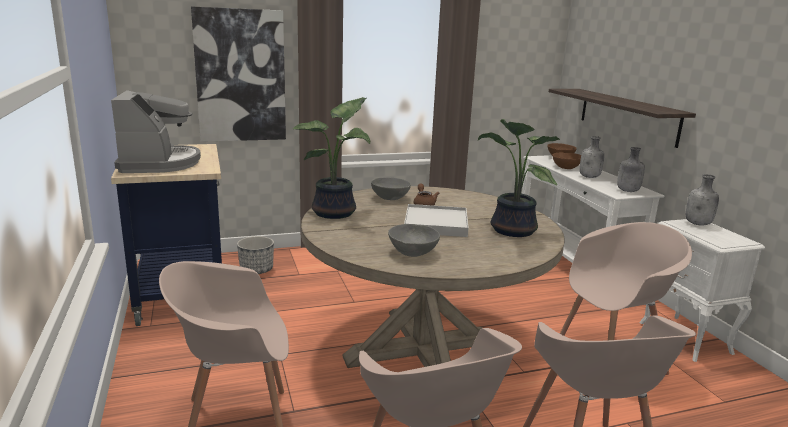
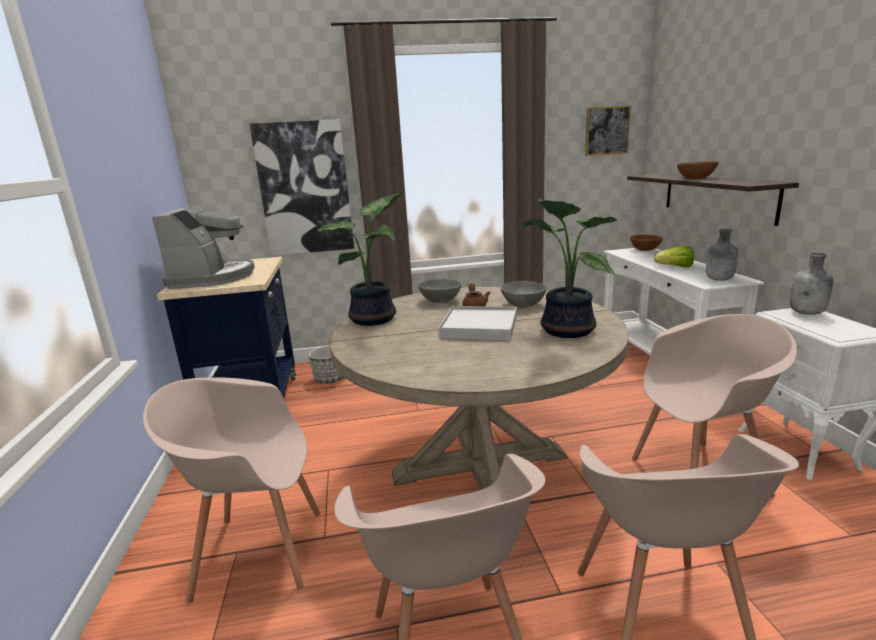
camera: 10 degrees right, 0 degrees up
(413, 253) = (439, 361): grey bowl -> grey bowl (523, 305)
(531, 43) = (607, 130): none -> picture
(566, 167) = (649, 259): brown bowl -> brown bowl (695, 178)
(589, 177) = (675, 267): grey bottle -> lettuce

